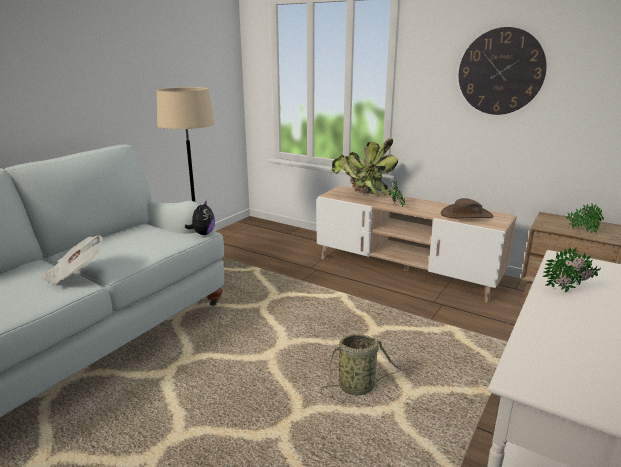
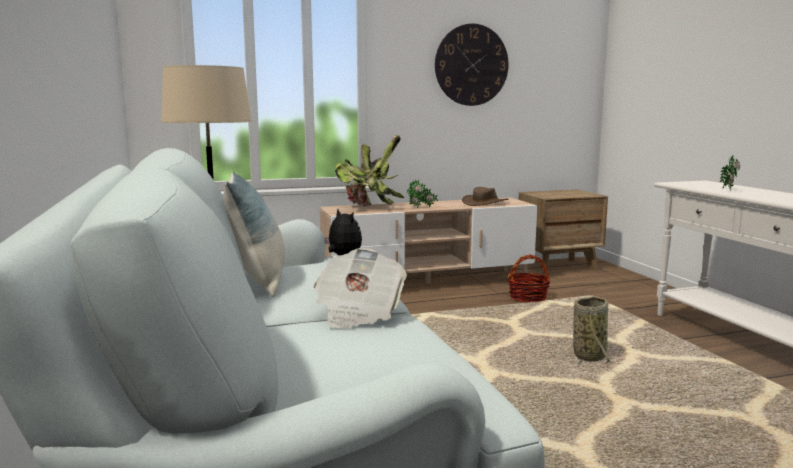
camera: 50 degrees left, 10 degrees down
(117, 235) = (258, 281): none -> pillow
(447, 317) = (528, 297): none -> basket
(582, 230) = (571, 195): potted plant -> none

